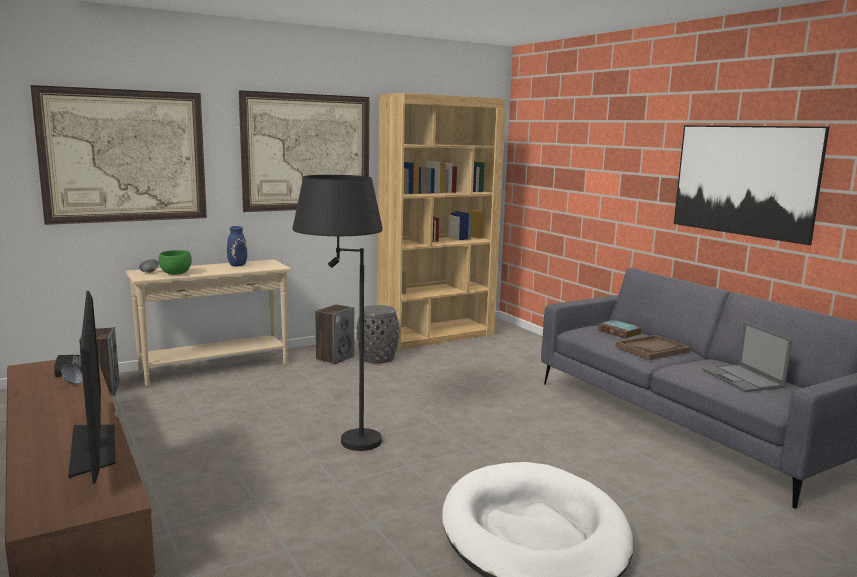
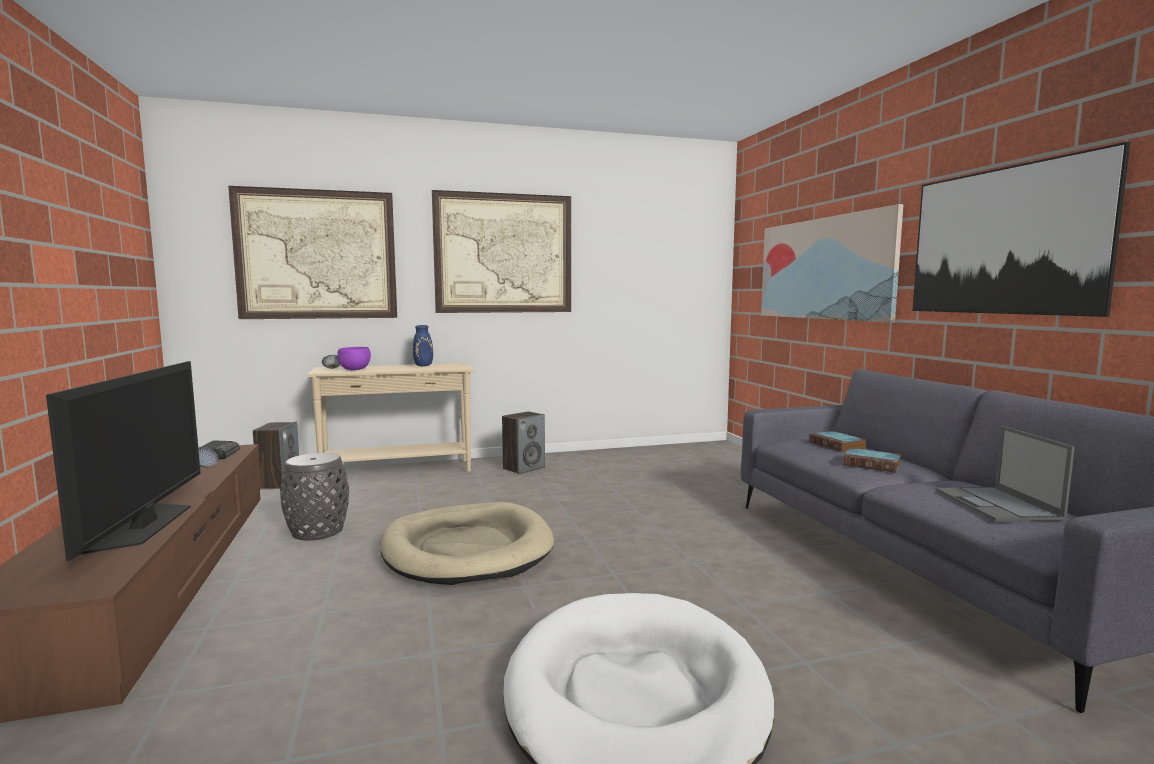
camera: 15 degrees right, 5 degrees down
(175, 274) = (354, 370): green bowl -> purple bowl
(339, 439) = (467, 549): black floor lamp -> beige dog bed
(377, 358) = (568, 471): grey stool -> grey stool (317, 531)
(436, 335) = (646, 453): brown bookcase -> none
(596, 178) = (822, 268): none -> picture
(652, 349) = (873, 464): brown tray -> book

